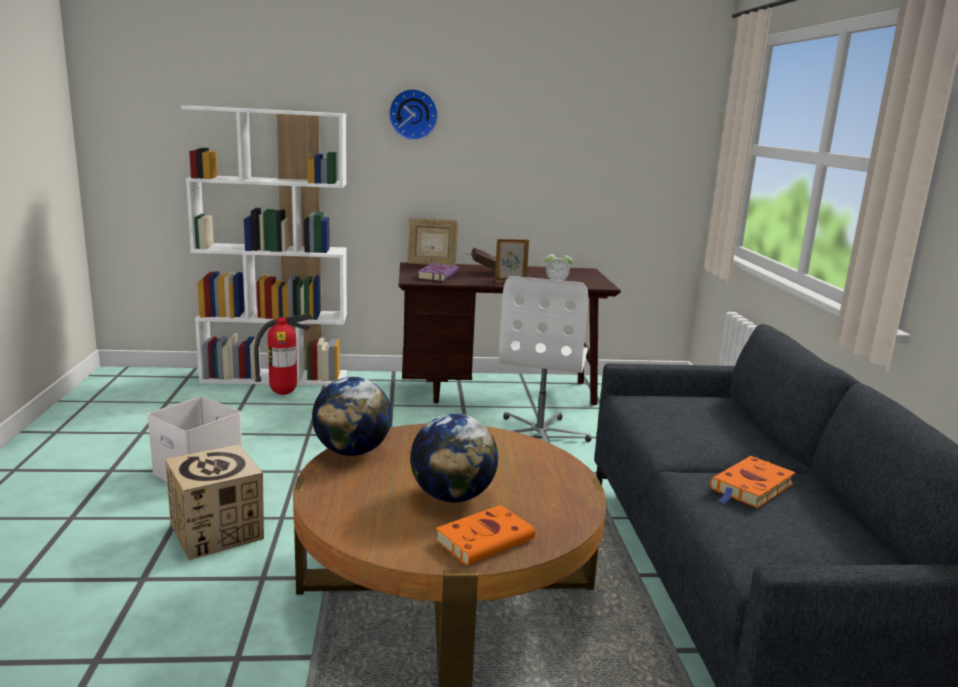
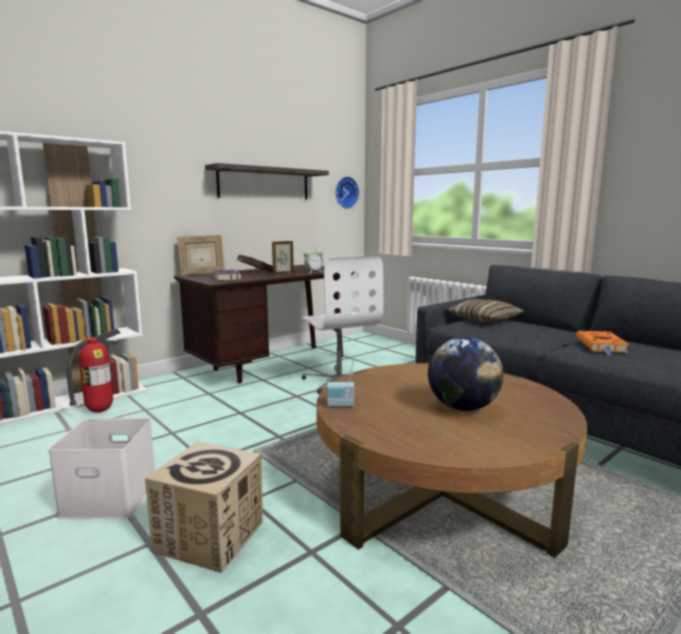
camera: 35 degrees left, 5 degrees down
(352, 451) = (340, 405): globe -> radio
(413, 114) = (170, 149): wall clock -> wall clock (345, 192)
(486, 539) = (536, 422): orange book -> none
(538, 155) = (264, 183): none -> shelf
(695, 404) = (484, 320): none -> pillow

